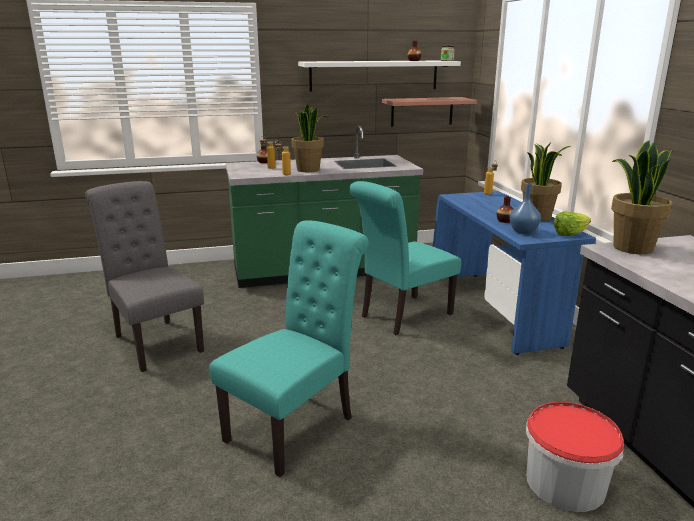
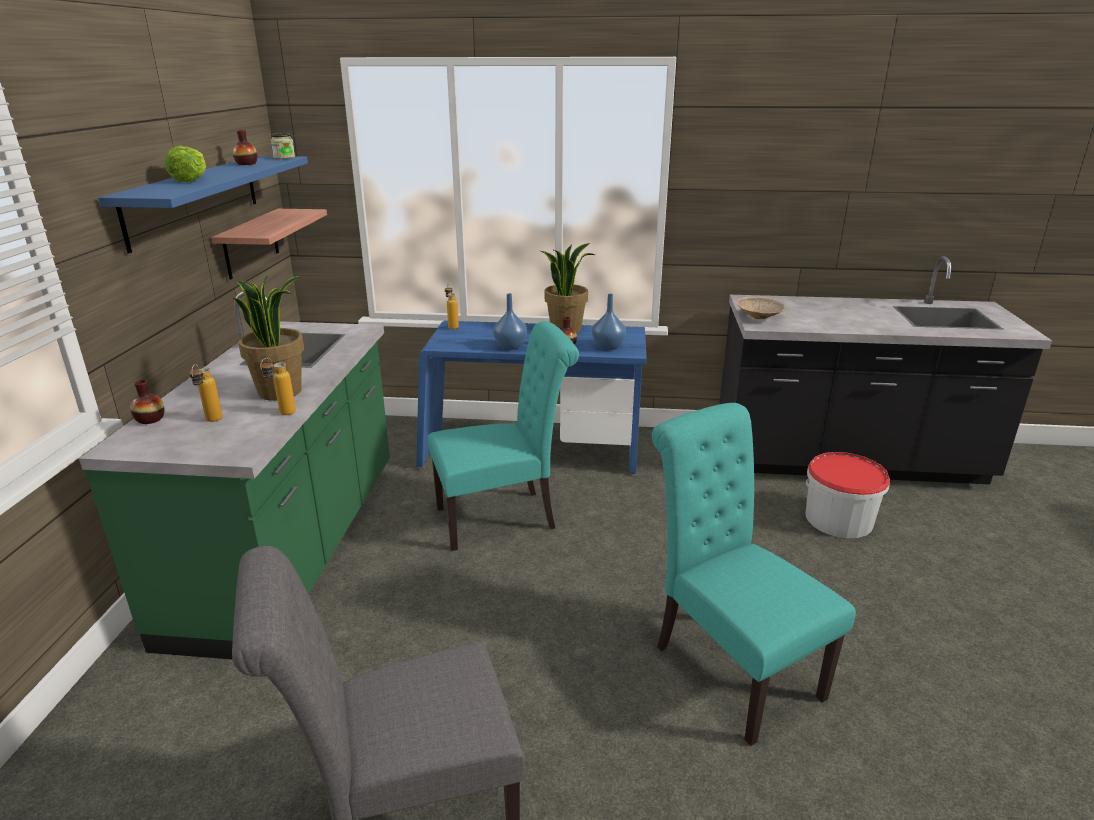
camera: 70 degrees left, 5 degrees up
(374, 75) = (195, 199): white shelf -> blue shelf
(402, 316) = (503, 517): turquoise chair -> turquoise chair turned 90 degrees counterclockwise
(477, 209) = (510, 346): none -> blue vase
(570, 234) = (630, 332): lettuce -> lettuce (191, 180)
(632, 248) = (759, 318): potted plant -> beige bowl

